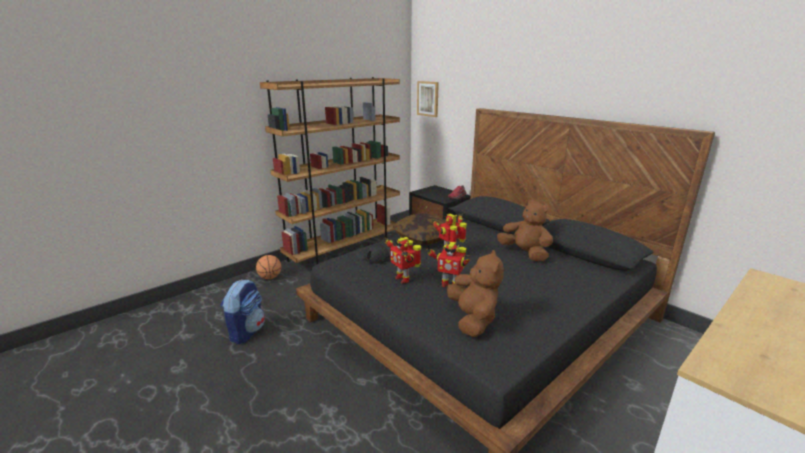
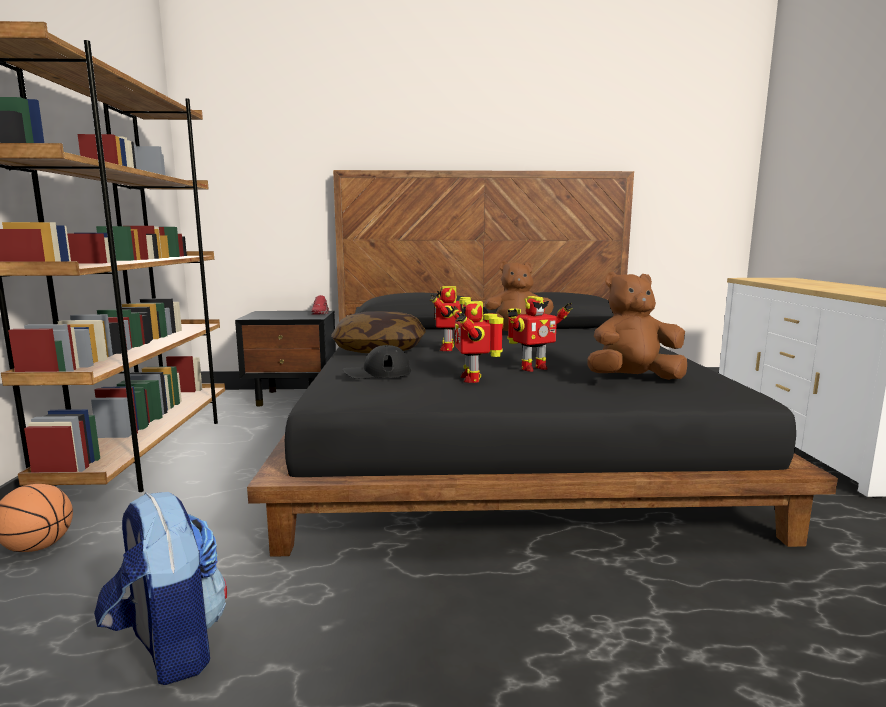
camera: 50 degrees left, 10 degrees down
(403, 278) = (473, 379): toy robot -> toy robot turned 75 degrees clockwise
(428, 98) = (220, 164): picture -> none
(473, 320) = (633, 379): brown plush toy -> brown plush toy turned 45 degrees counterclockwise

